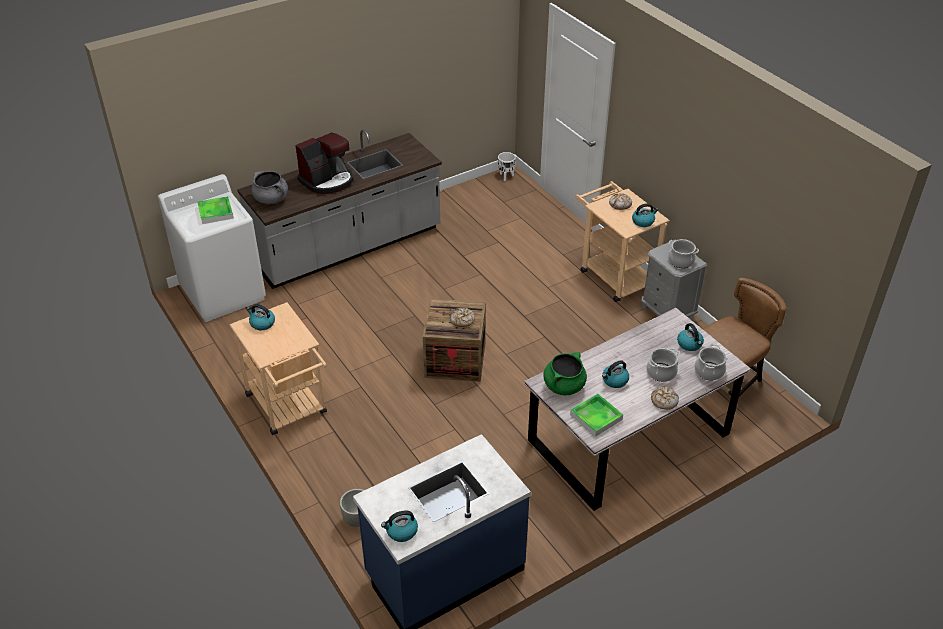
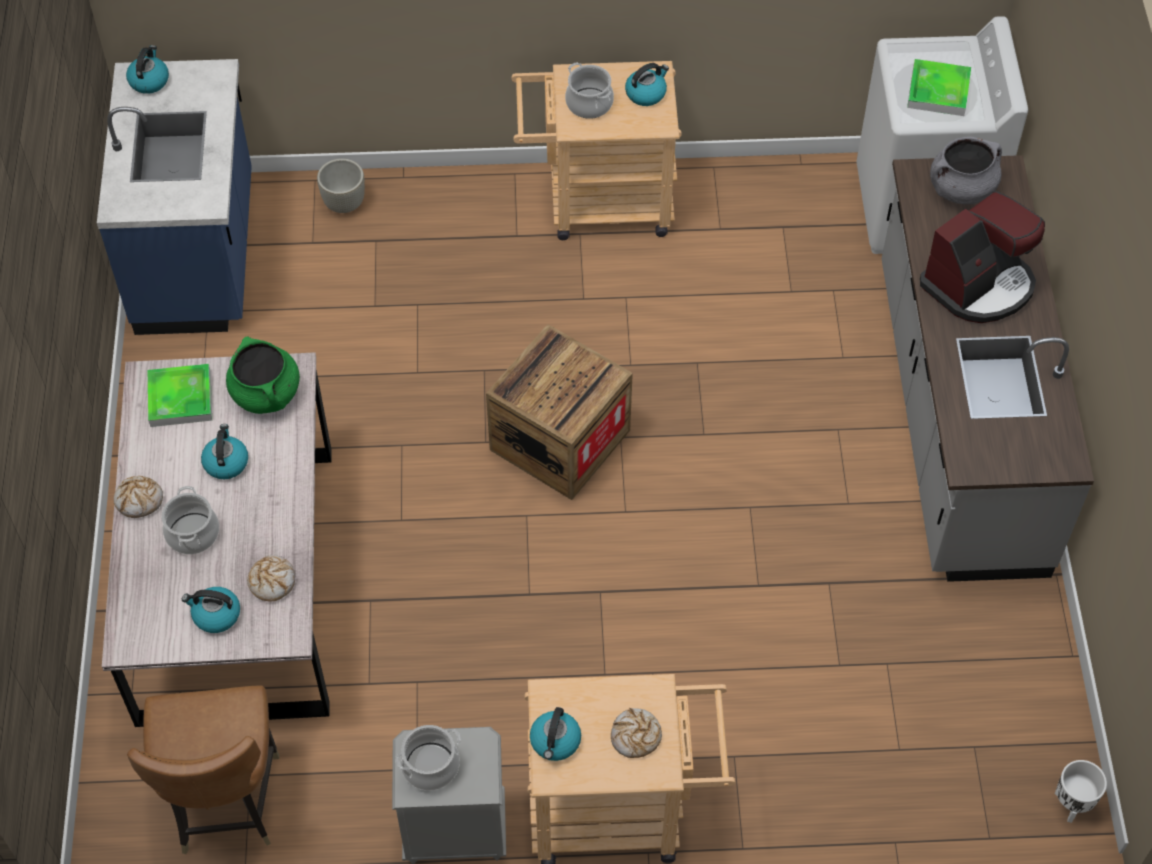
camera: 120 degrees right, 15 degrees up
(327, 180) = (979, 285): coffee machine -> coffee machine turned 120 degrees counterclockwise
(462, 320) = (548, 390): bread -> bread (272, 581)
(709, 371) = (142, 601): cooking pot -> cooking pot (589, 103)

